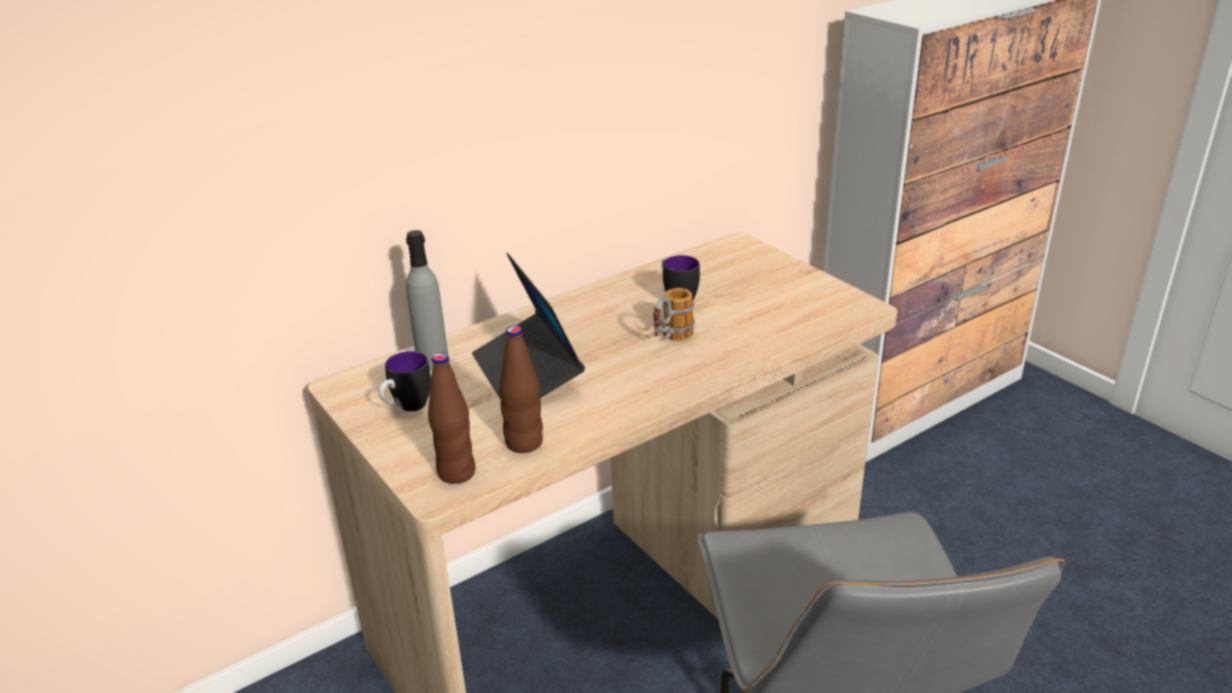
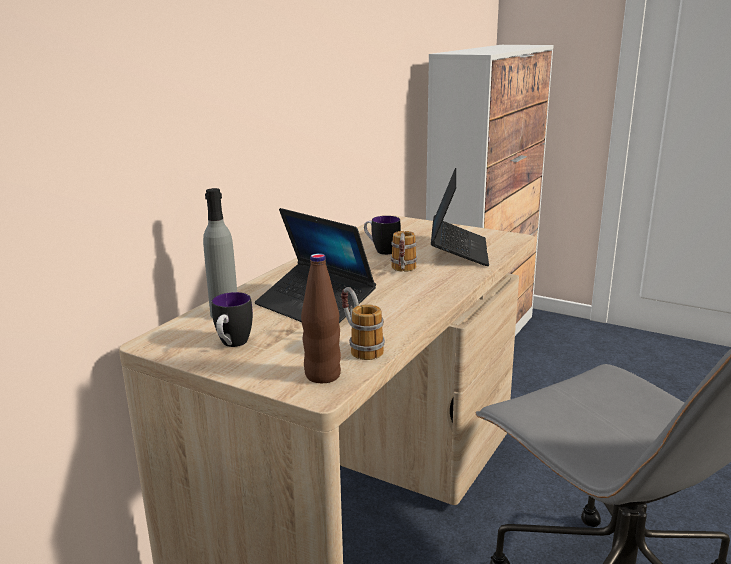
camera: 25 degrees left, 10 degrees down
(524, 443) = (359, 346): brown bottle -> mug
(770, 318) = (458, 251): none -> laptop

